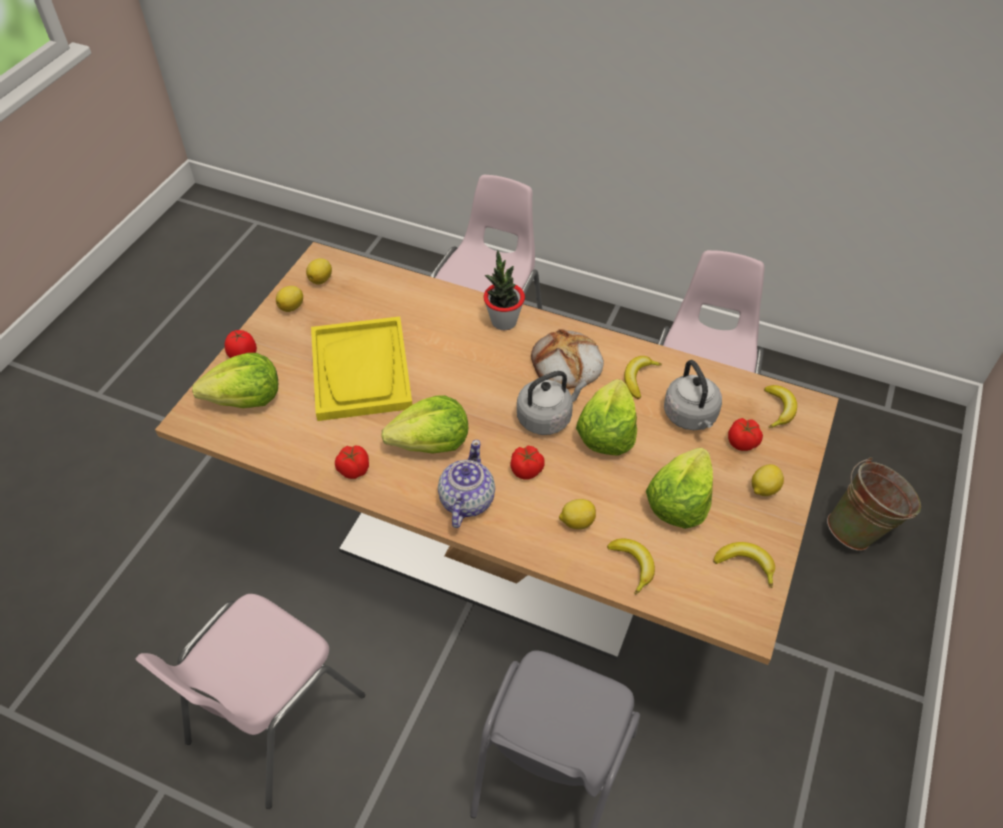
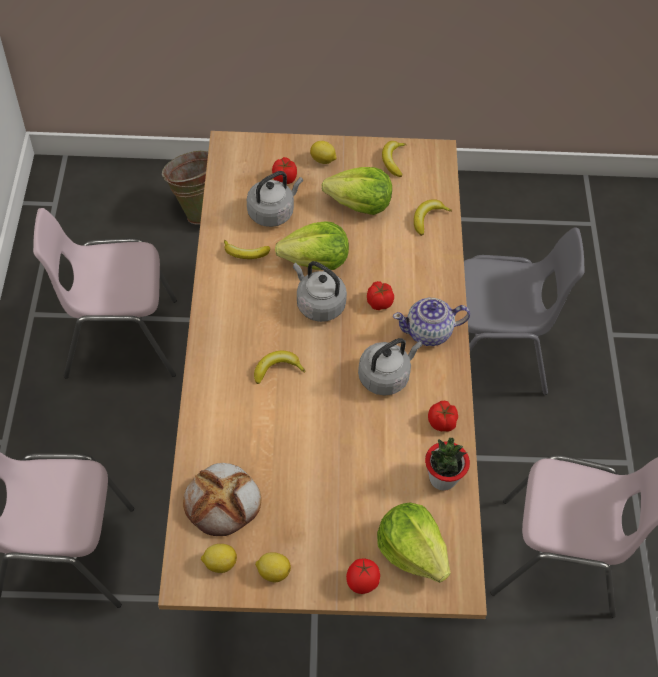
camera: 115 degrees left, 5 degrees up
(361, 371) = (331, 465): yellow tray -> none
(431, 443) = (386, 376): lettuce -> grey kettle
(503, 321) = (216, 371): potted plant -> potted plant (442, 478)
(566, 364) = (251, 307): bread -> bread (223, 501)
(576, 522) = (410, 258): lemon -> none
(779, 409) = (239, 162): banana -> banana (277, 369)

